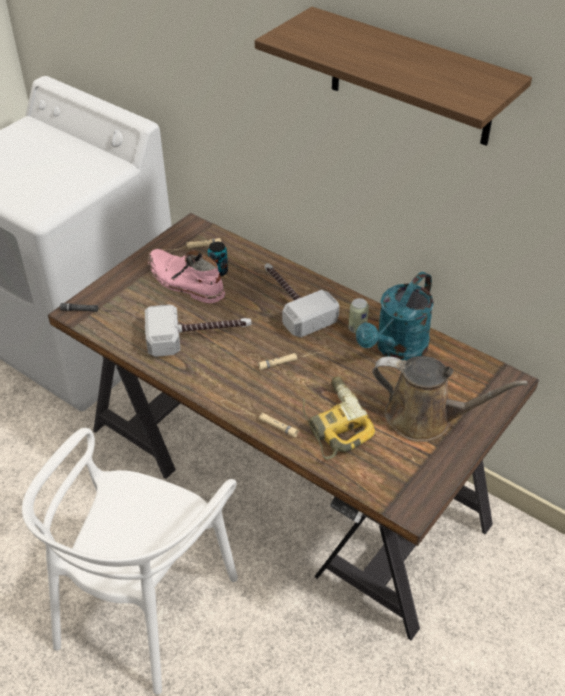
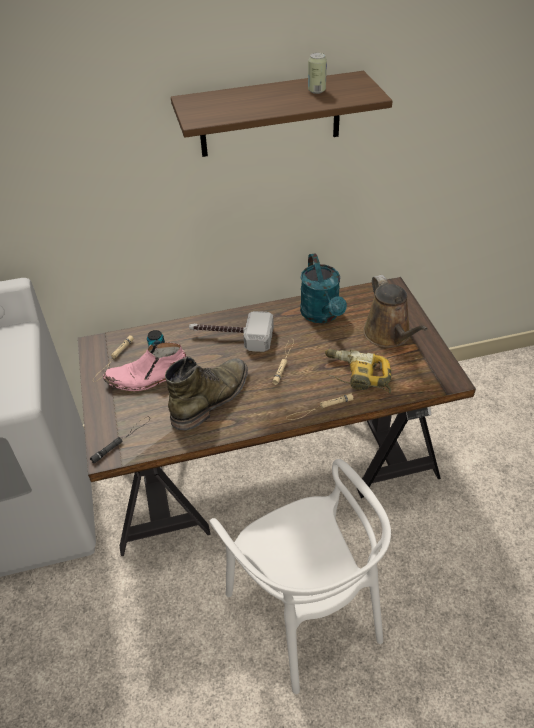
camera: 50 degrees left, 0 degrees up
(199, 336) = (212, 398): hammer -> green boot
(357, 329) = (287, 321): can -> can (316, 91)
(425, 418) = (389, 335): brown watering can -> brown watering can turned 105 degrees clockwise

